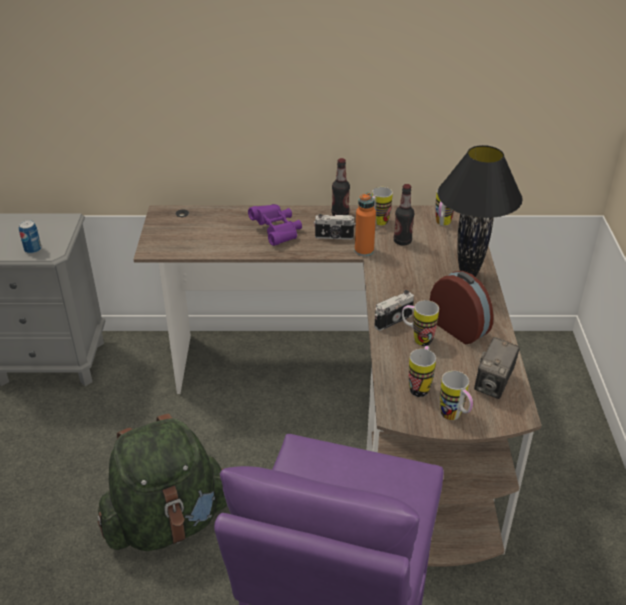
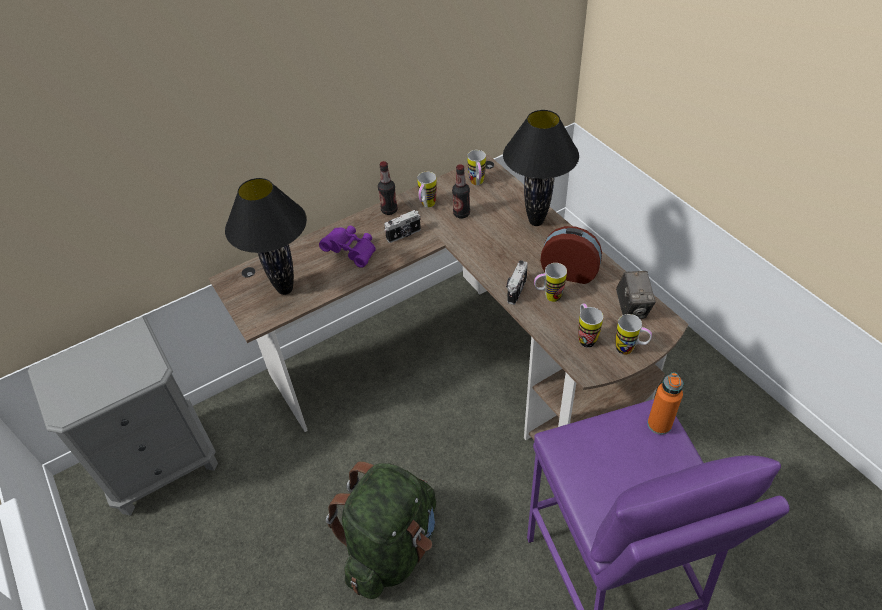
camera: 30 degrees left, 10 degrees up
(33, 249) = (129, 378): can -> none
(198, 237) = (286, 289): none -> black table lamp
(364, 251) = (439, 236): orange bottle -> orange bottle (659, 424)

